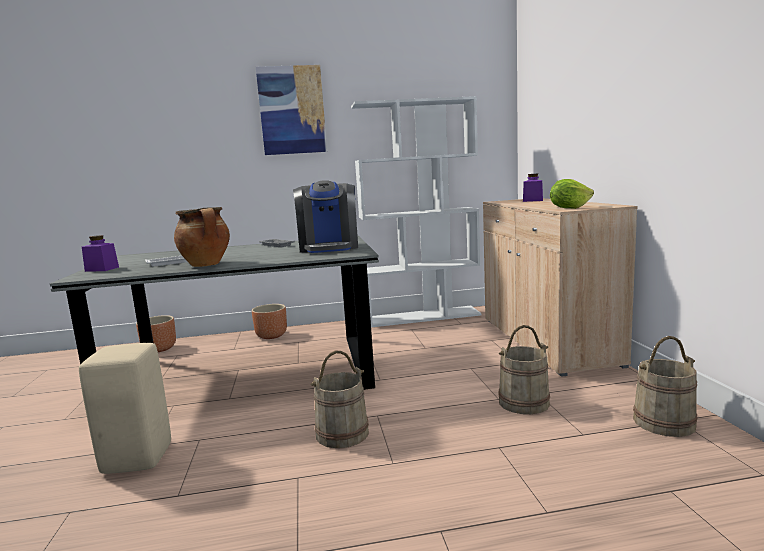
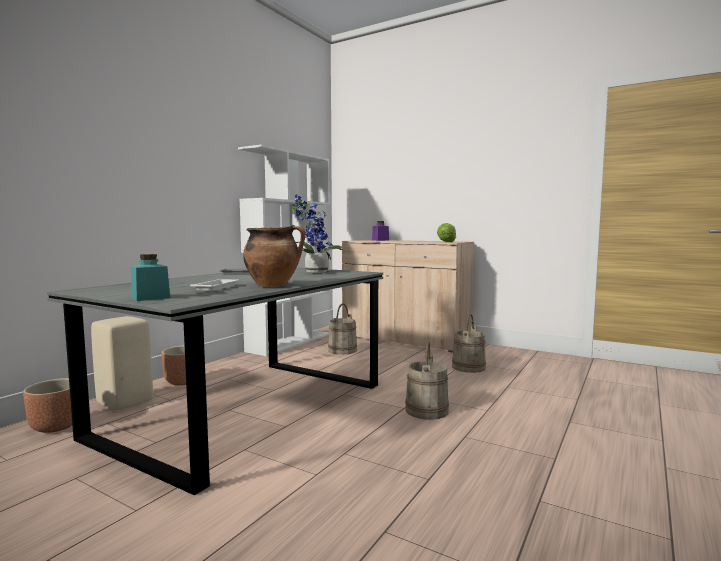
camera: 50 degrees left, 5 degrees down
(102, 269) = (150, 298): purple jar -> turquoise jar
(136, 460) = (333, 485): beige stool -> beige stool (124, 403)
(292, 110) = (190, 140): picture -> none
(329, 248) = (313, 272): coffee machine -> potted plant
(663, 422) = (531, 358): beige bucket -> beige bucket (342, 350)

